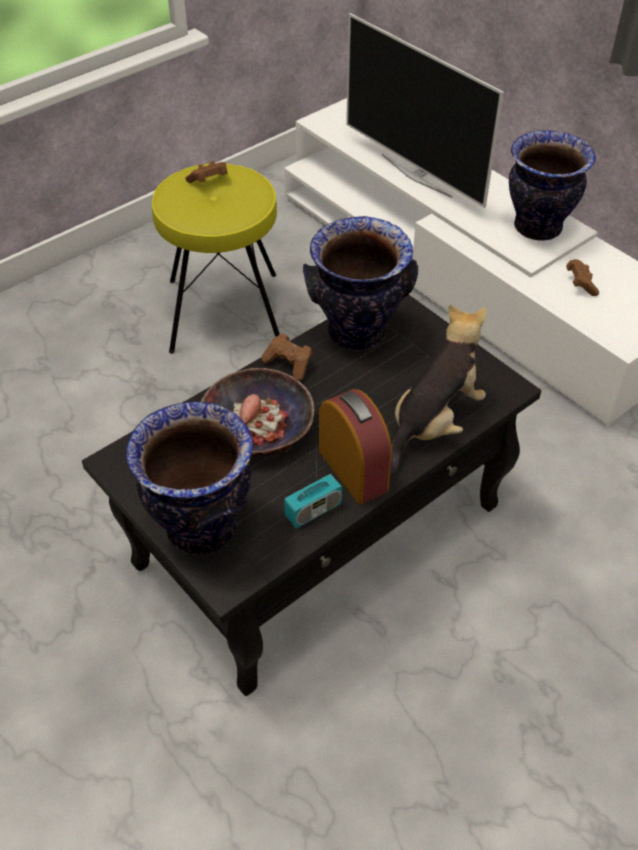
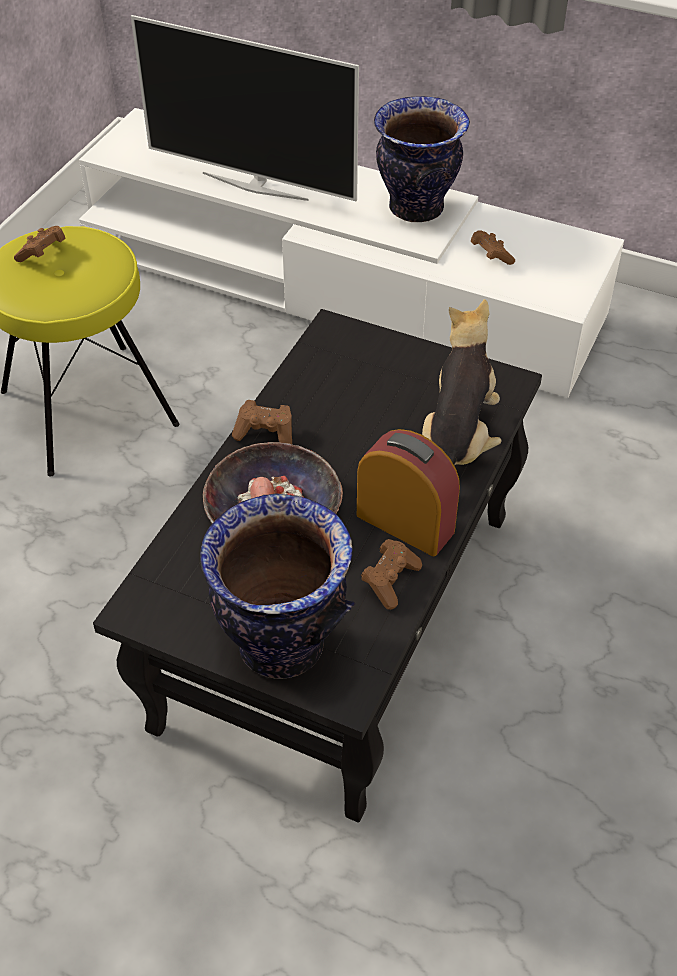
camera: 25 degrees left, 0 degrees up
(313, 510) = (390, 581): radio -> brown game controller
(357, 333) = (319, 375): vase -> none

